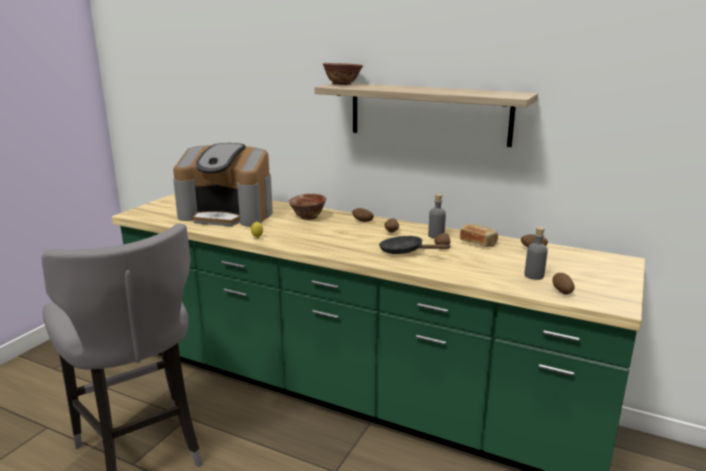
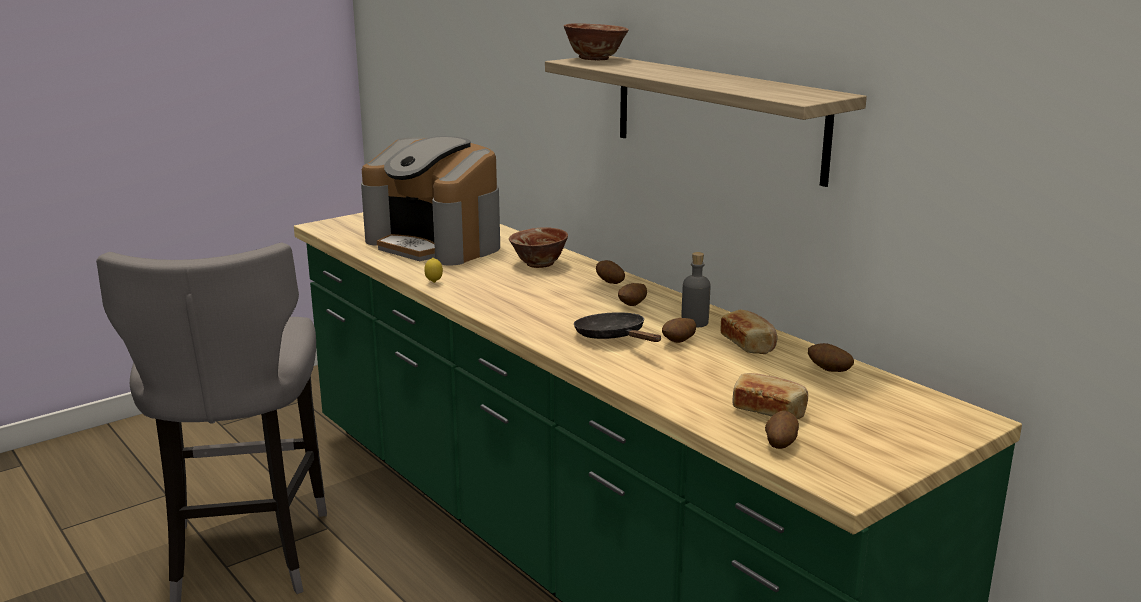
camera: 25 degrees right, 0 degrees up
(534, 275) = (769, 411): grey bottle -> bread

